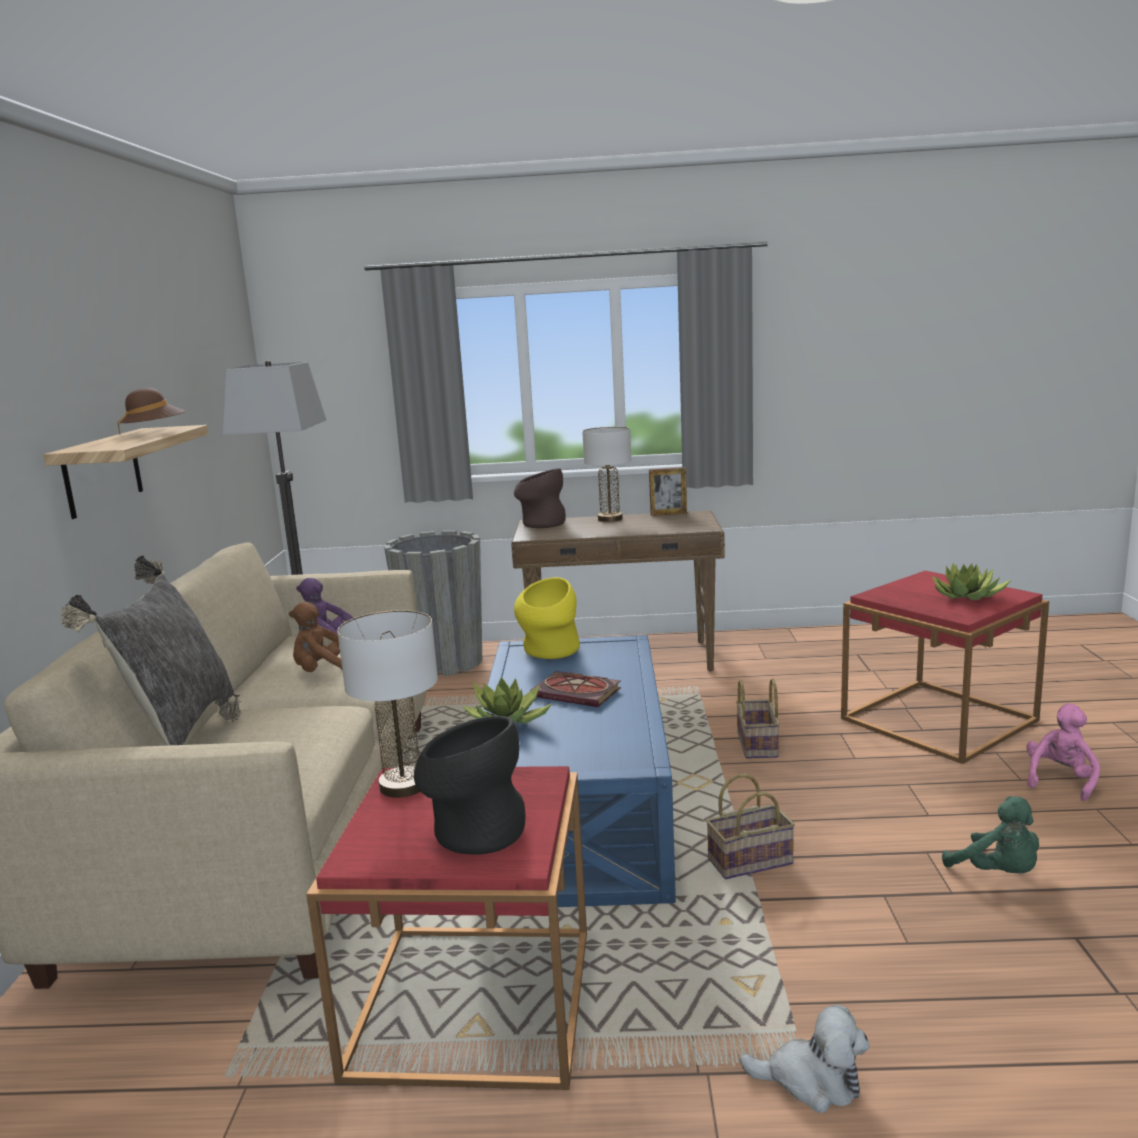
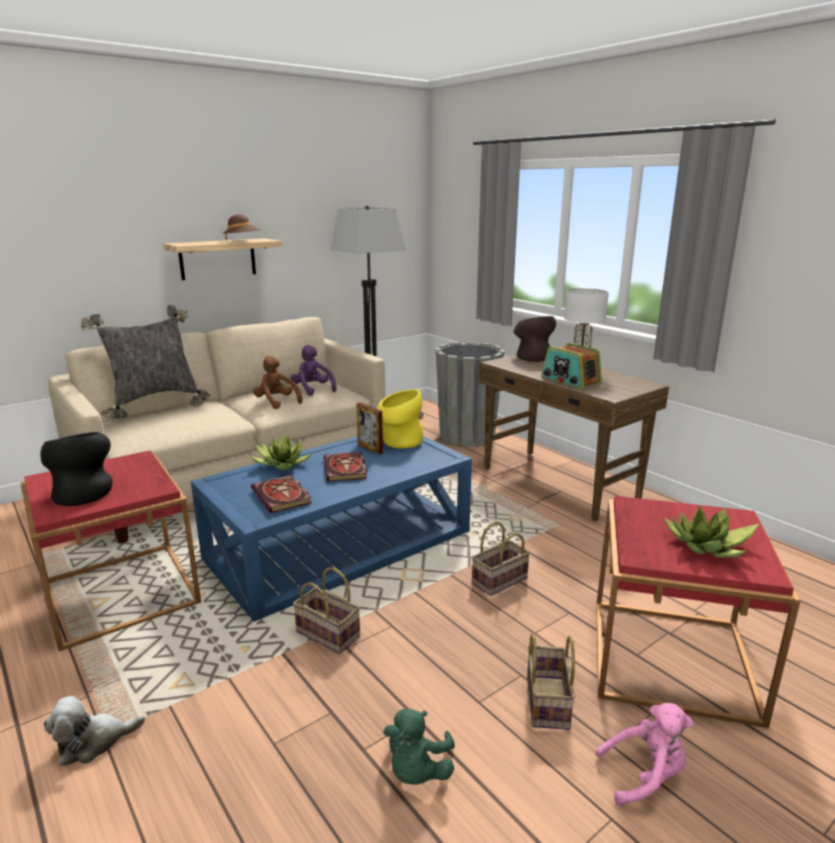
camera: 50 degrees right, 5 degrees up
(403, 786) = (129, 461): table lamp -> none
(604, 737) = (283, 497): none -> book
(639, 529) = (570, 380): none -> radio
(668, 514) = (628, 378): picture frame -> picture frame (370, 449)
(811, 1081) = (93, 742): plush toy -> plush toy turned 90 degrees clockwise
(950, 786) = (545, 700): none -> basket

